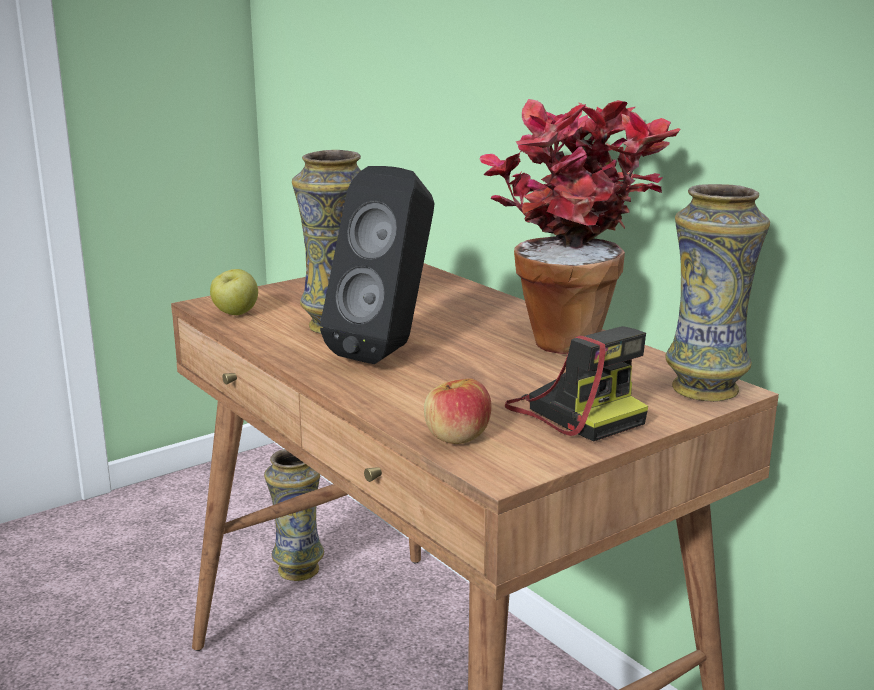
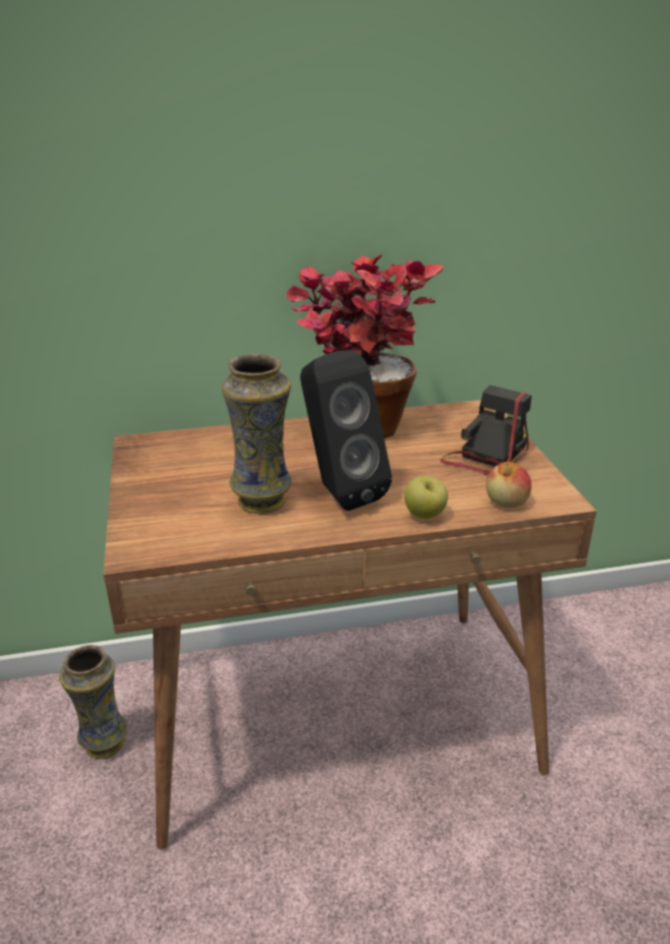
camera: 65 degrees left, 10 degrees up
(236, 314) = (180, 542): apple -> apple (424, 515)
(575, 412) = (487, 456): camera -> camera turned 45 degrees counterclockwise
(705, 388) = (475, 413): vase -> none

